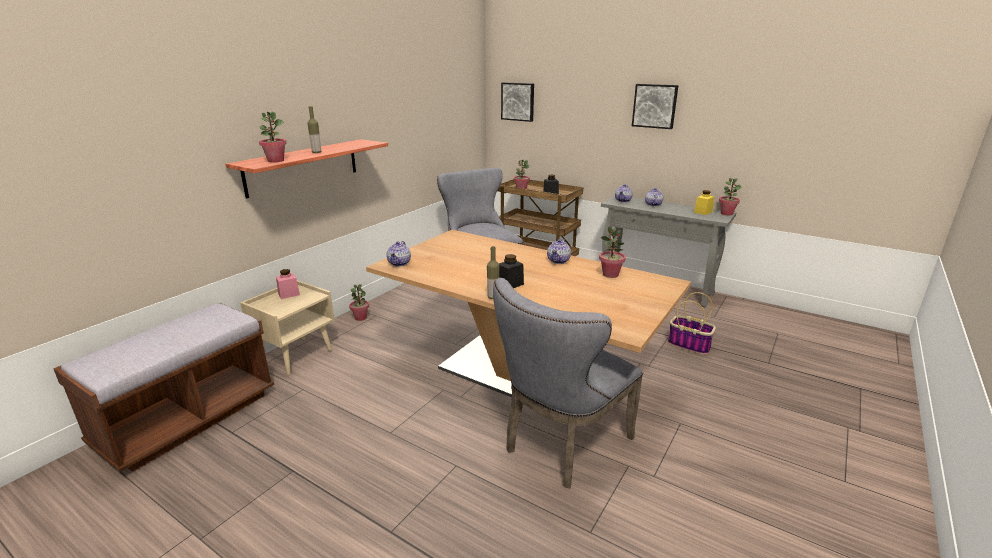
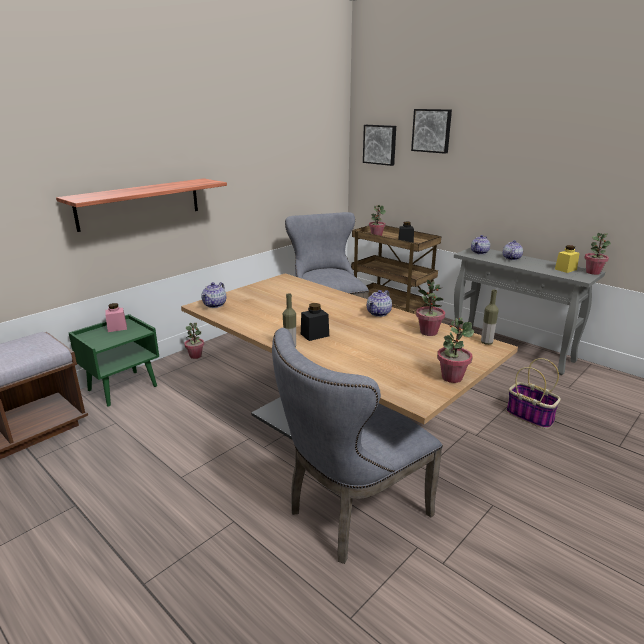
camera: 10 degrees right, 0 degrees up
(276, 160) = (103, 196): potted plant -> potted plant (451, 377)
(296, 355) = (123, 387): beige nightstand -> green nightstand
(316, 152) = (149, 189): bottle -> bottle (486, 342)
(655, 106) = (520, 150): picture -> picture (432, 130)

